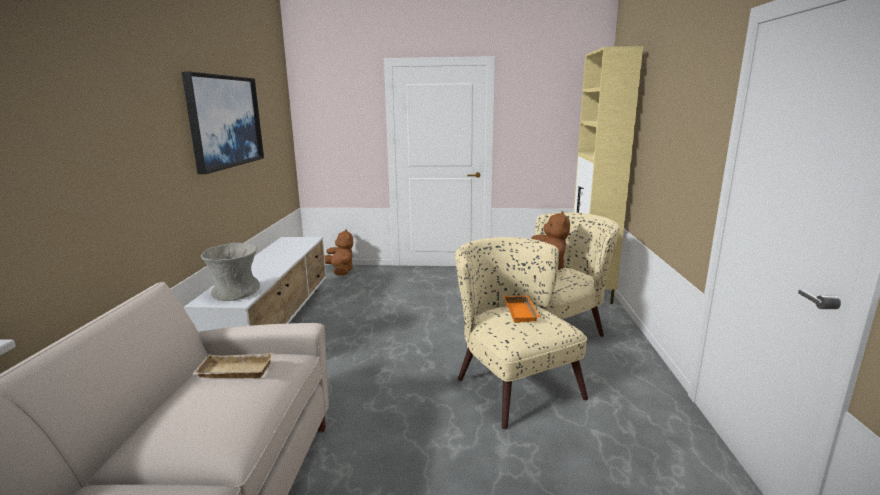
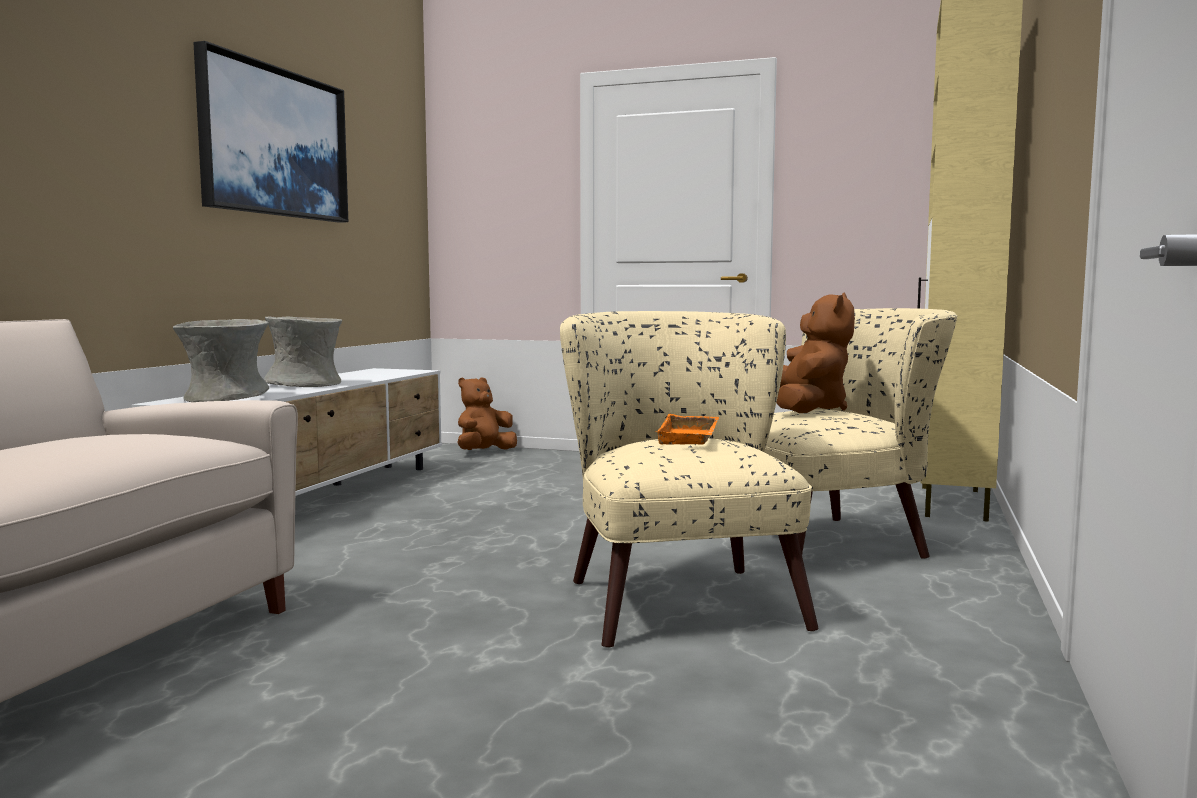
camera: 15 degrees right, 10 degrees down
(233, 372) = (98, 435): beige tray -> none
(264, 266) = (305, 384): none -> grey vase
(341, 271) = (484, 452): brown plush toy -> brown plush toy turned 120 degrees counterclockwise

